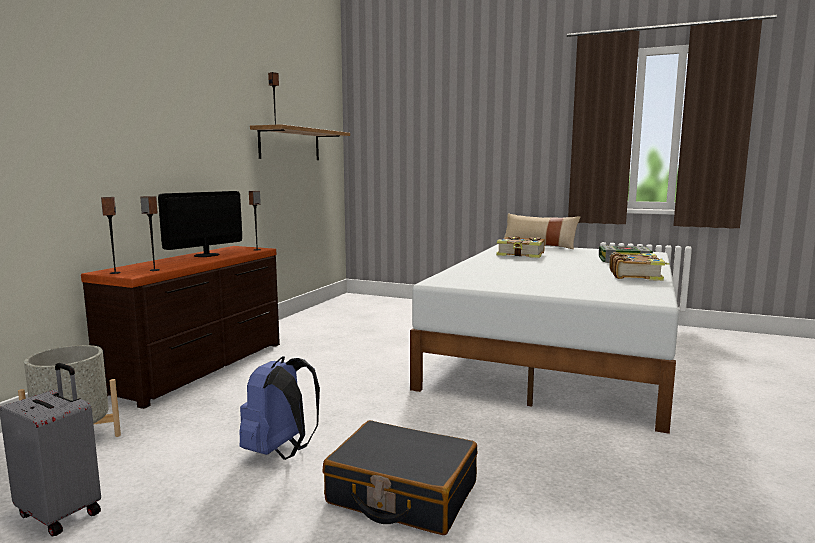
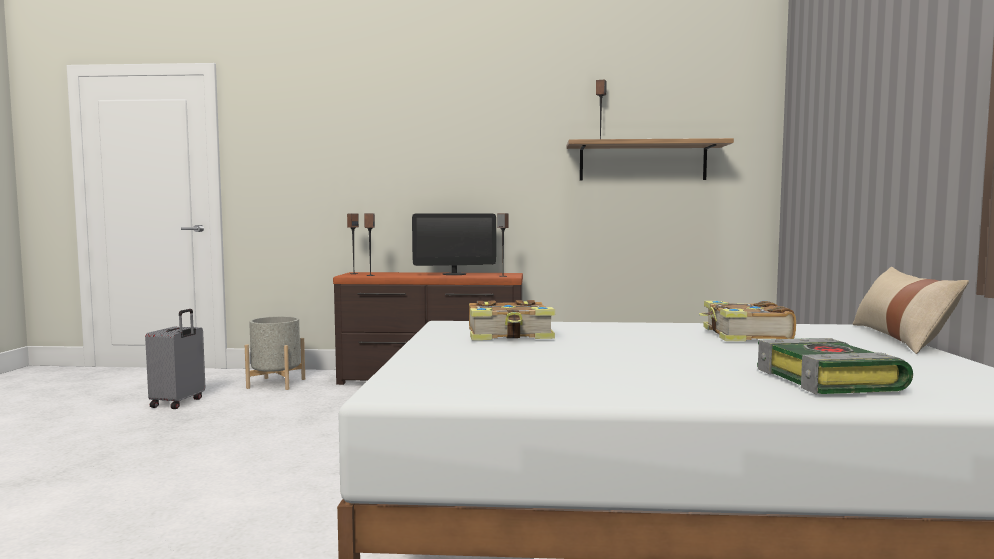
camera: 70 degrees right, 5 degrees down
(206, 255) = (454, 274): monitor -> monitor turned 150 degrees clockwise
(280, 451) = (262, 431): blue backpack -> none
(402, 493) = (178, 480): black suitcase -> none
(636, 275) = (636, 386): book -> book (510, 335)

